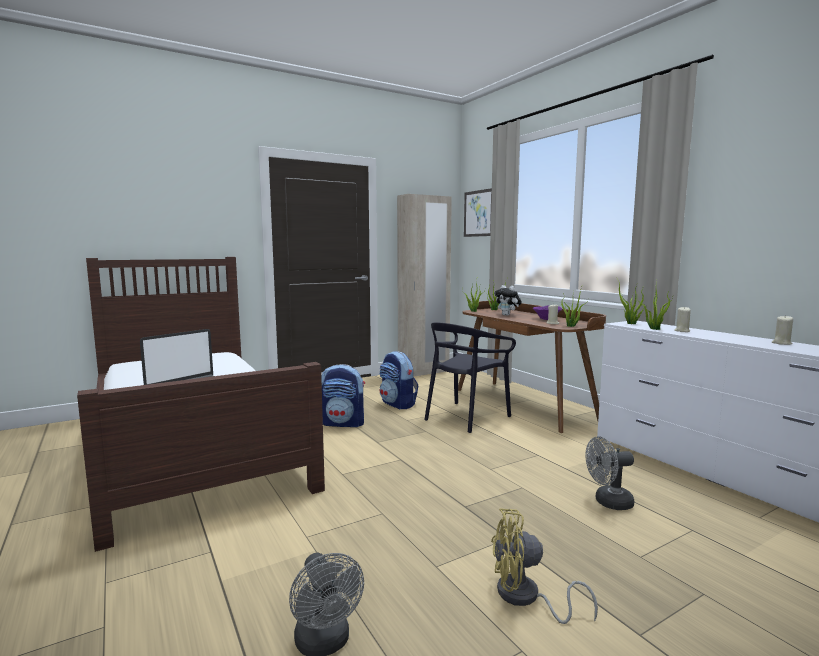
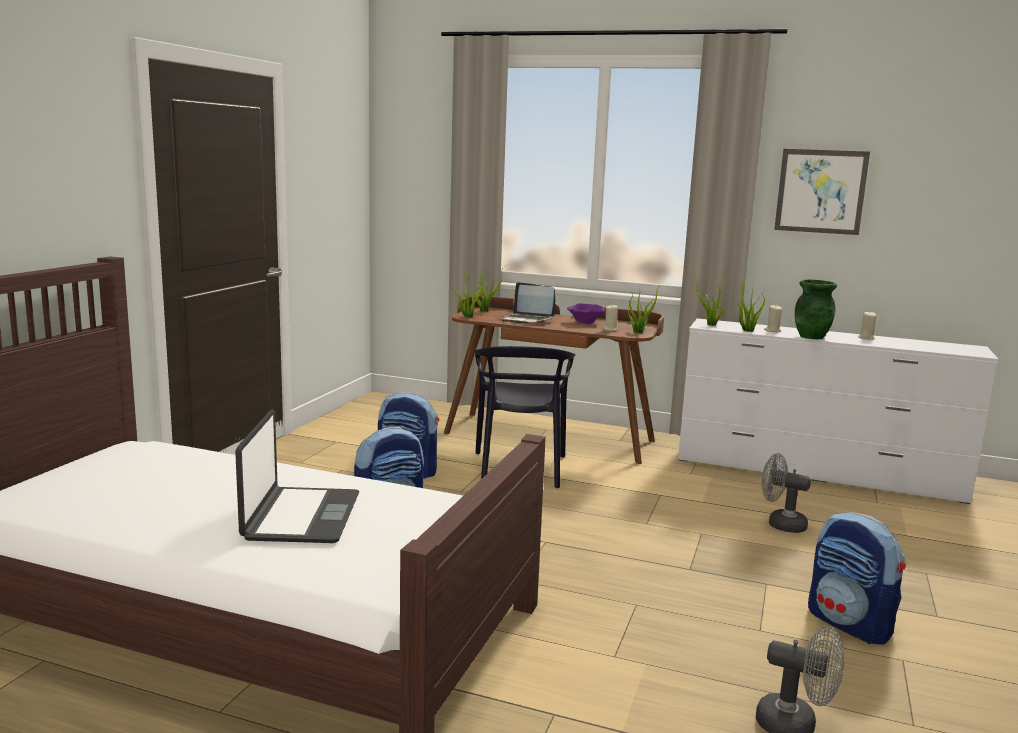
camera: 40 degrees left, 5 degrees up
(423, 372) = (351, 414): beige wardrobe -> none
(478, 213) = (413, 159): picture -> picture (820, 191)
(507, 315) = (527, 320): plush toy -> laptop
(525, 598) = (850, 624): yellow fan -> backpack
(608, 502) = (780, 524): grey fan -> grey fan turned 75 degrees clockwise
(713, 337) = (811, 336): none -> green vase

